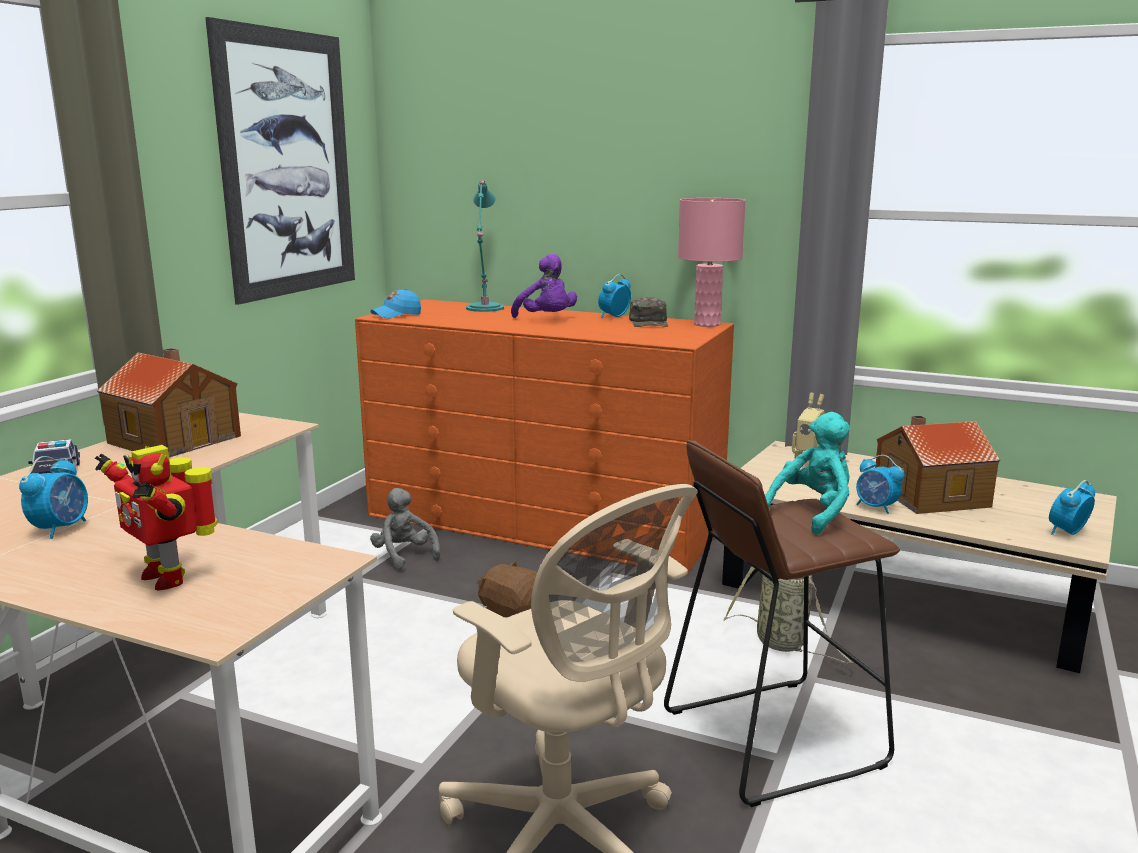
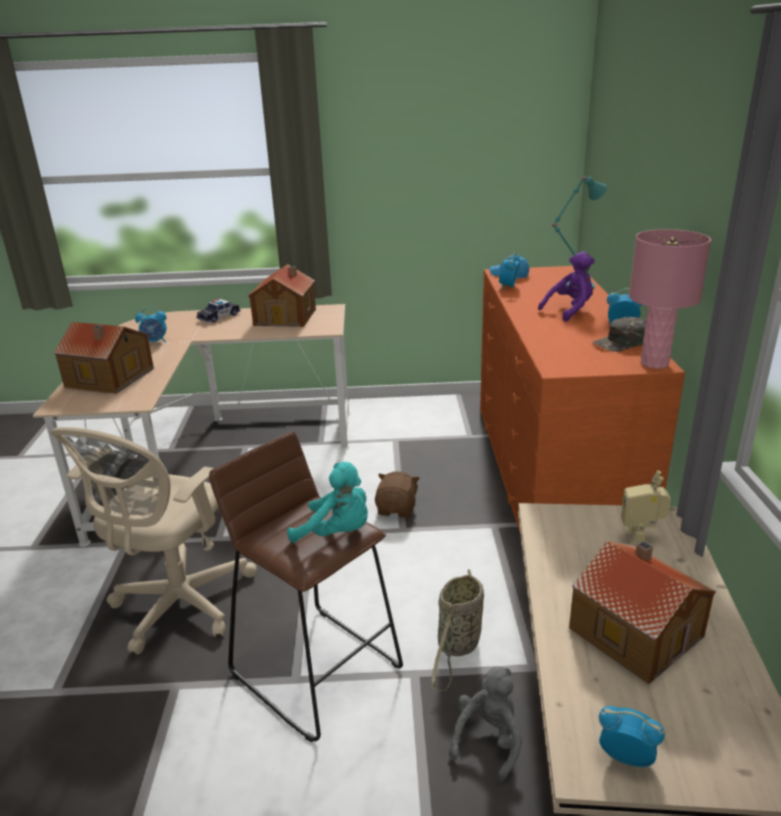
camera: 65 degrees right, 10 degrees up
(167, 577) = (110, 378): toy robot -> toy house
(287, 164) = (470, 148): picture -> none
(404, 555) = (439, 443): grey plush toy -> grey plush toy (488, 740)
(547, 319) = (569, 311): purple plush toy -> purple plush toy turned 150 degrees counterclockwise
(876, 508) = (558, 599): alarm clock -> alarm clock (508, 287)

